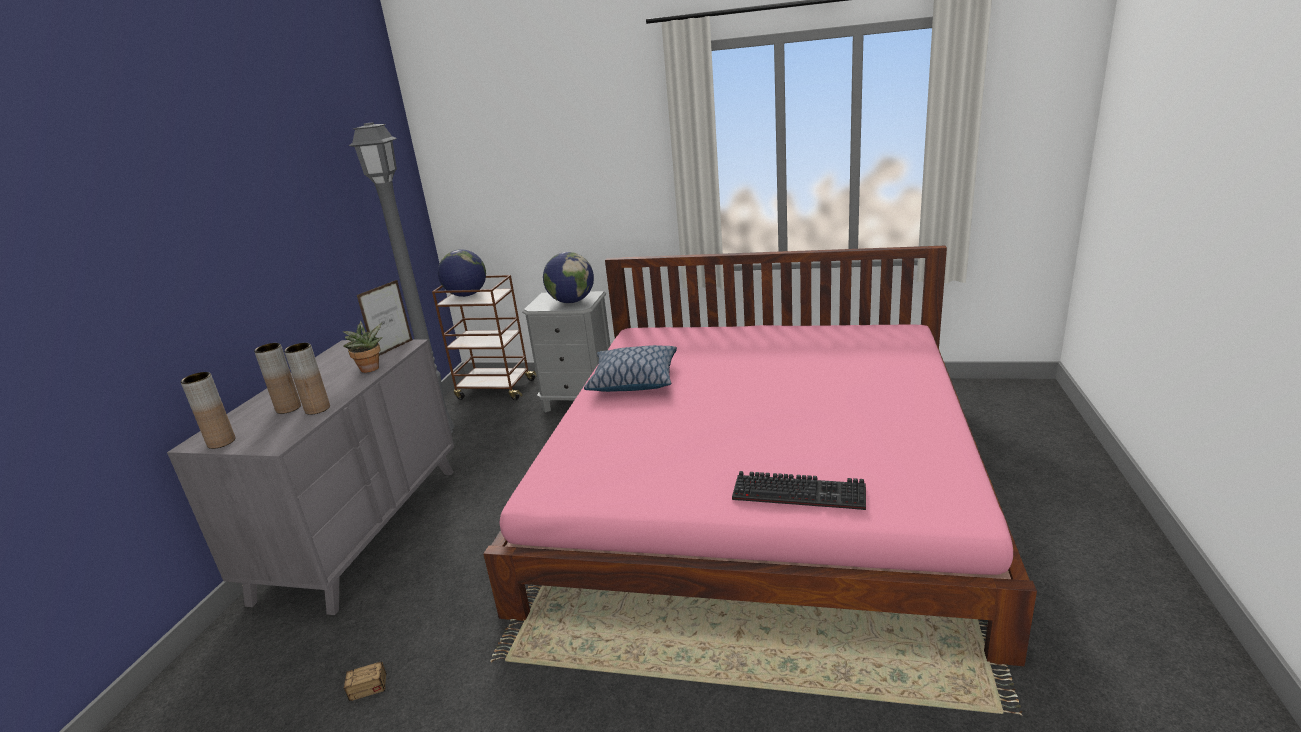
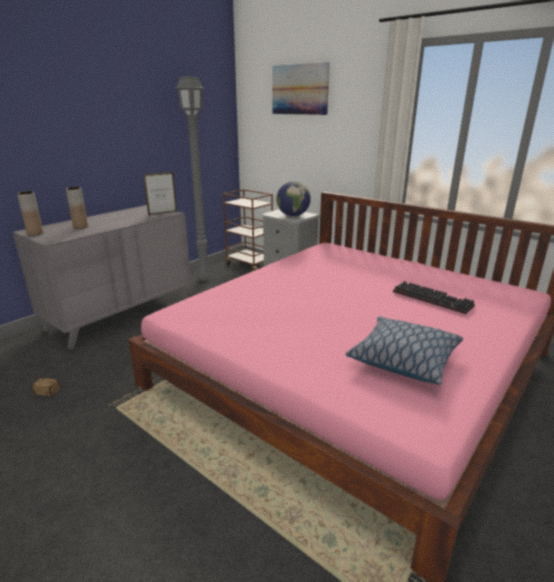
camera: 25 degrees right, 0 degrees up
(317, 409) = (90, 230): brown vase -> none
(370, 370) = (138, 220): potted plant -> none
(466, 295) = (244, 201): globe -> none
(528, 118) = (299, 89): none -> picture
(633, 380) = (293, 270): pillow -> pillow (403, 359)
(801, 492) = (317, 370): keyboard -> keyboard (434, 299)

